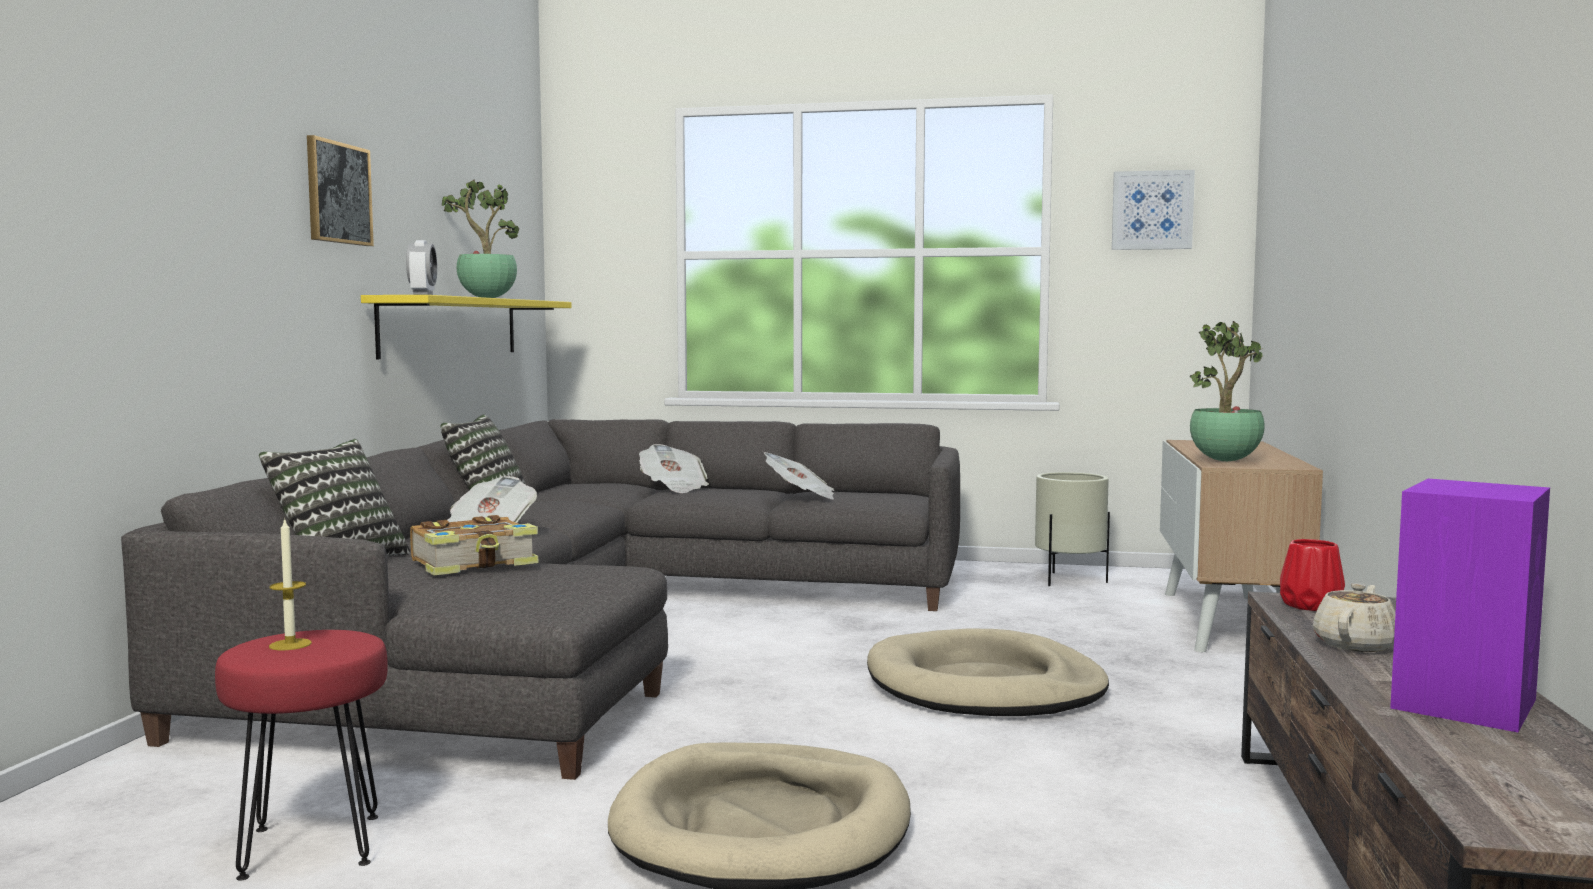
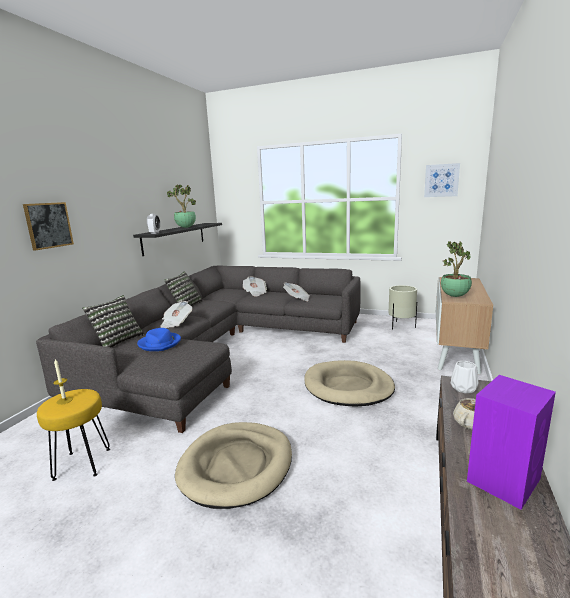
camera: 10 degrees right, 10 degrees up
(312, 846) = (83, 464): red stool -> yellow stool
(338, 193) = (119, 199): picture -> picture (48, 225)
(451, 327) = (175, 238): yellow shelf -> black shelf
(475, 564) = (160, 343): book -> blue hat
(1309, 606) = (463, 388): red vase -> white vase

